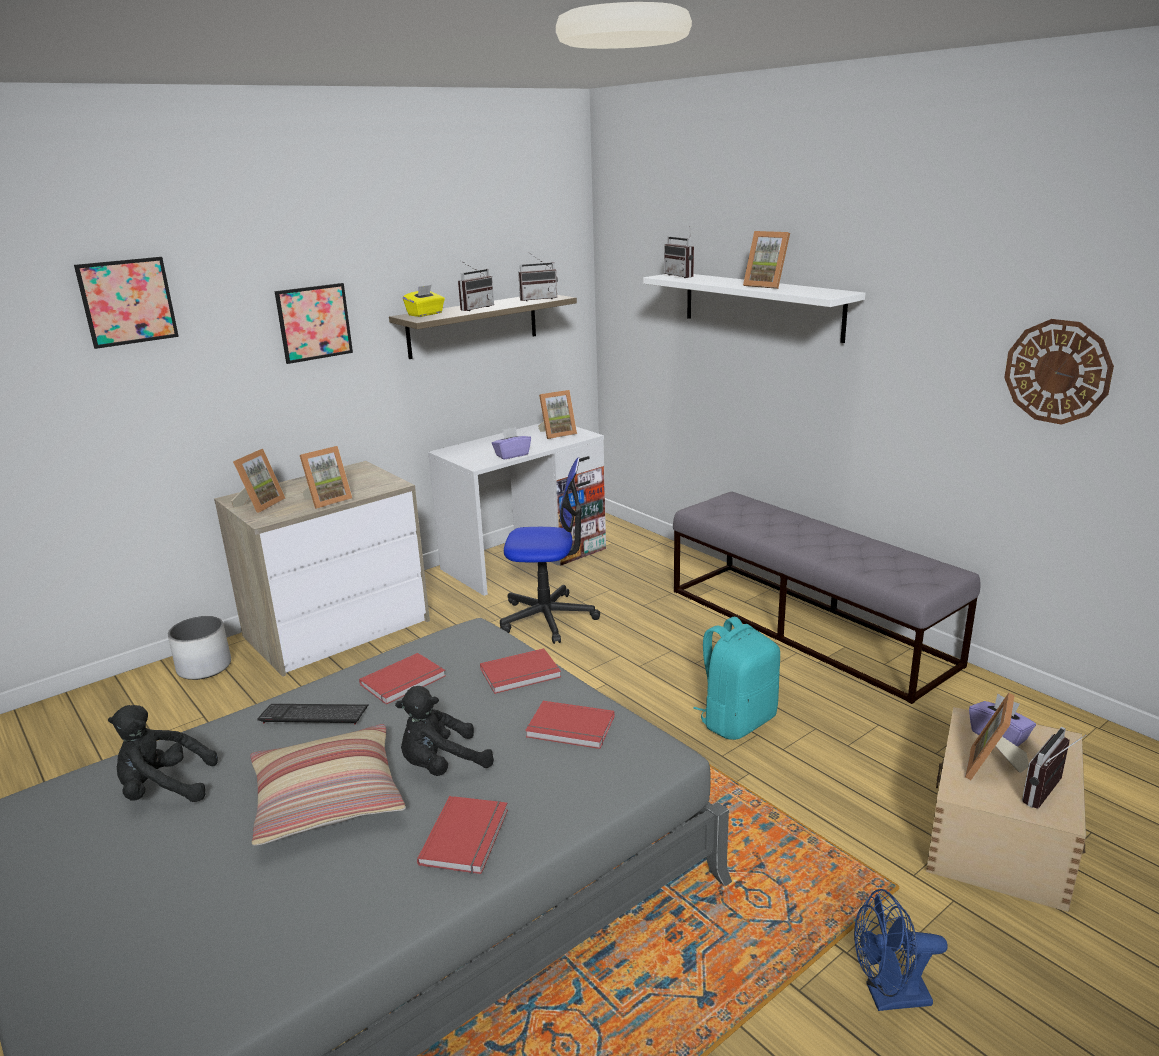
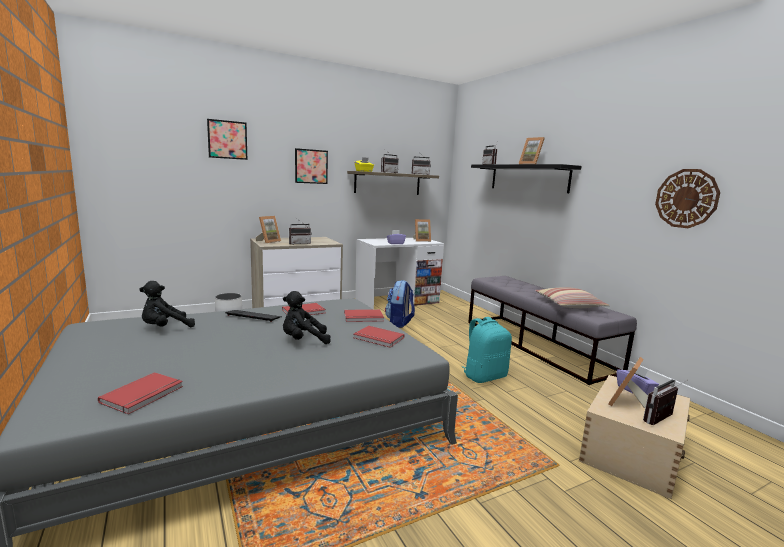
camera: 10 degrees right, 10 degrees down
(164, 789) = (165, 328): black plush toy -> black plush toy turned 45 degrees counterclockwise
(327, 500) = (299, 243): picture frame -> radio
(328, 798) = (239, 342): pillow -> pillow (569, 305)
(468, 837) = (300, 366): red book -> red book (144, 395)
(548, 618) = (399, 323): office chair -> backpack
(761, 305) = (528, 178): white shelf -> black shelf
(889, 997) = (537, 519): blue fan -> none

